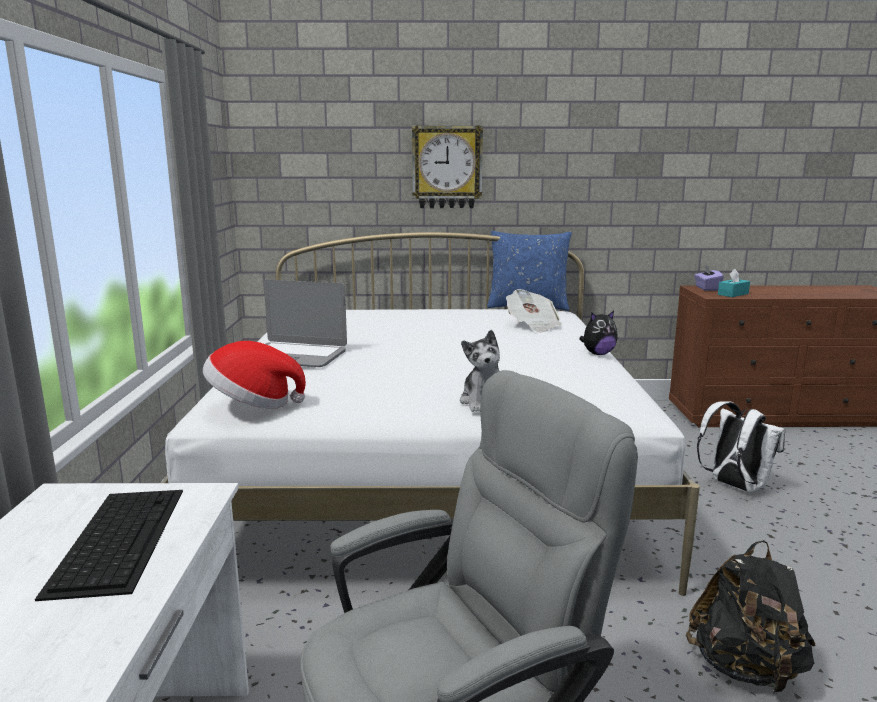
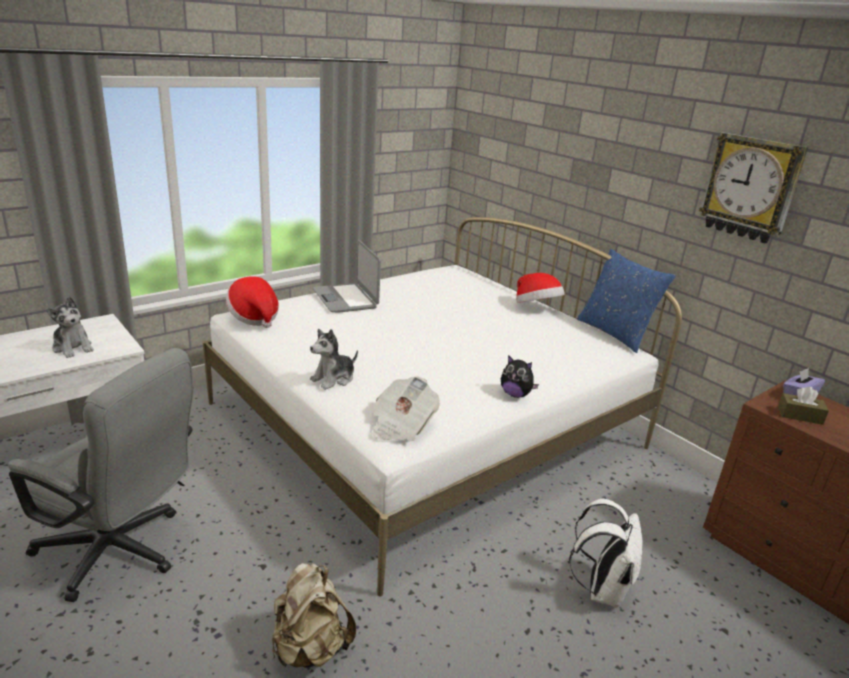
camera: 50 degrees right, 10 degrees up
(119, 537) = (73, 347): keyboard -> plush toy
(447, 167) = (587, 177): wall clock -> wall clock (750, 188)
(447, 309) = (536, 307): none -> hat
(532, 326) = (546, 349): newspaper -> newspaper (401, 425)
(733, 294) = (800, 415): turquoise tissue box -> brown tissue box
(745, 669) = (310, 648): black backpack -> beige backpack

